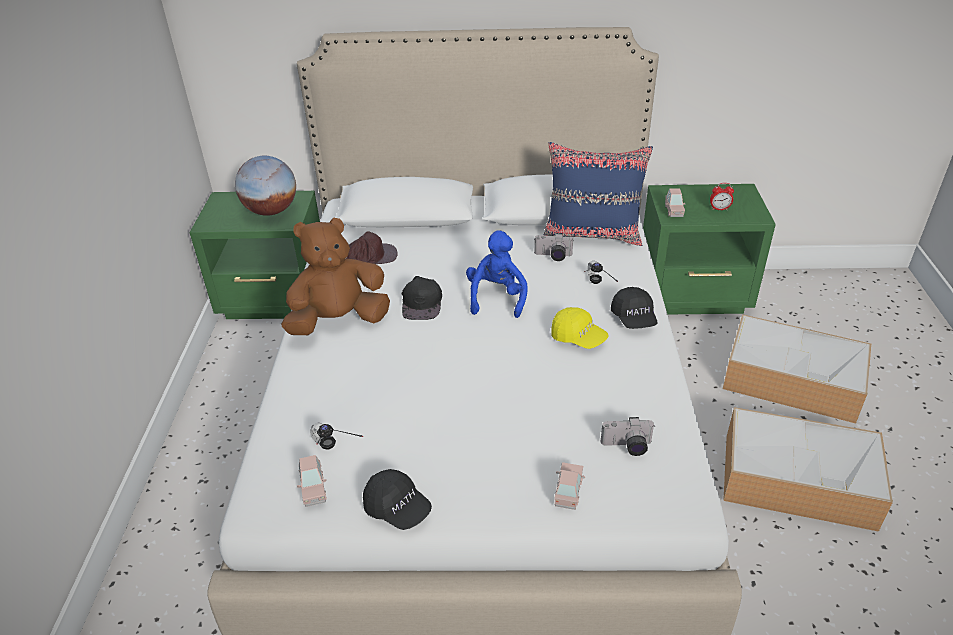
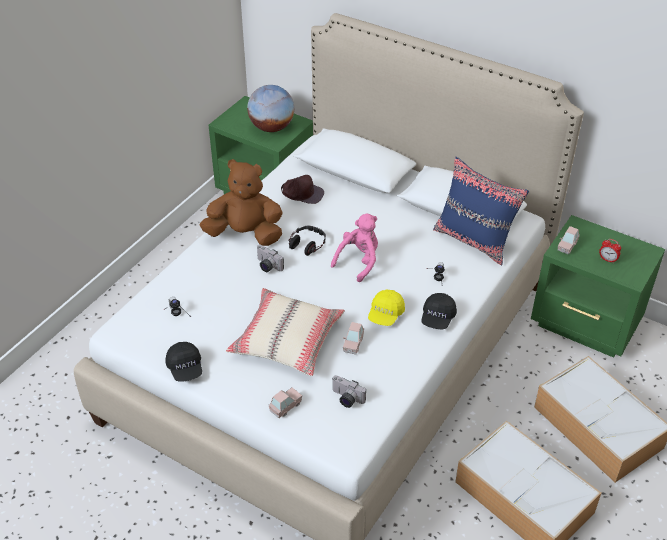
camera: 30 degrees right, 5 degrees up
(313, 489) = (150, 335): pink toy car -> pink toy car (353, 344)
(422, 302) = (307, 243): black cap -> headphones
(495, 413) = (287, 340): none -> beige pillow
(497, 297) = (359, 261): blue plush toy -> pink plush toy
(553, 256) = (427, 246): camera -> camera (267, 266)
(578, 338) = (385, 314): yellow cap -> yellow cap turned 45 degrees clockwise

